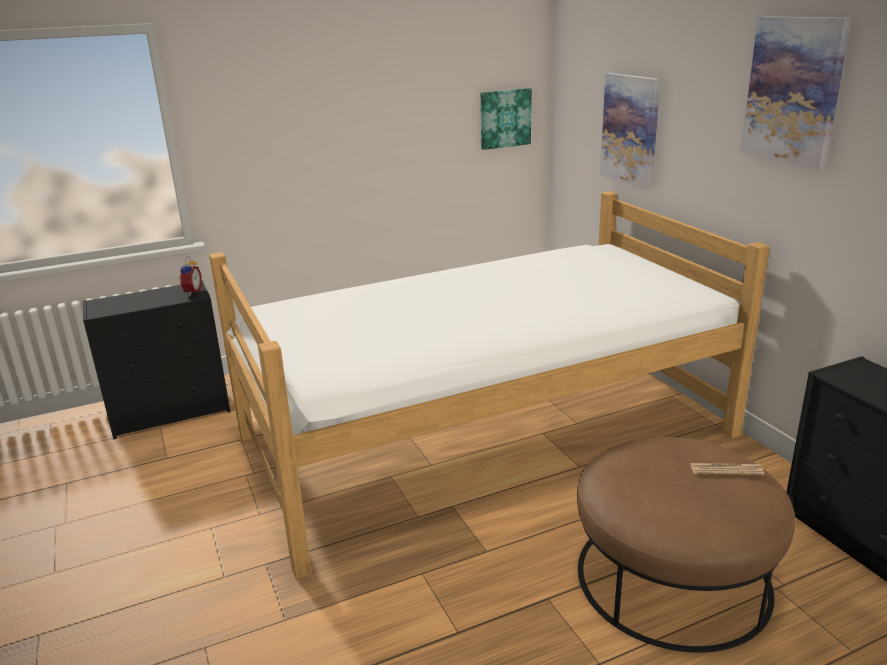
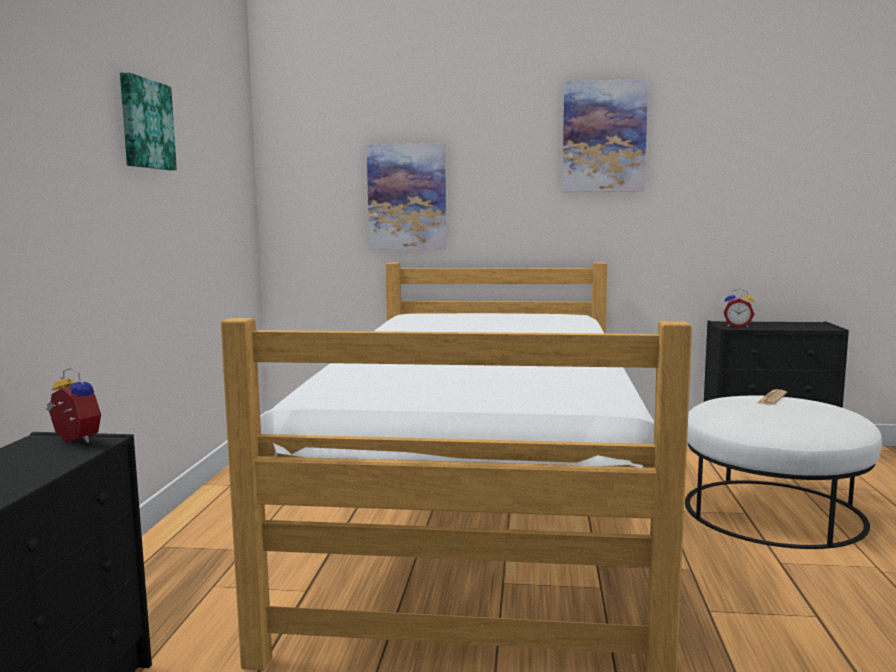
camera: 60 degrees left, 15 degrees down
(504, 118) = (236, 199): picture -> picture (145, 124)
(673, 577) = (773, 511): brown ottoman -> white ottoman
(846, 378) = (737, 326): none -> alarm clock

